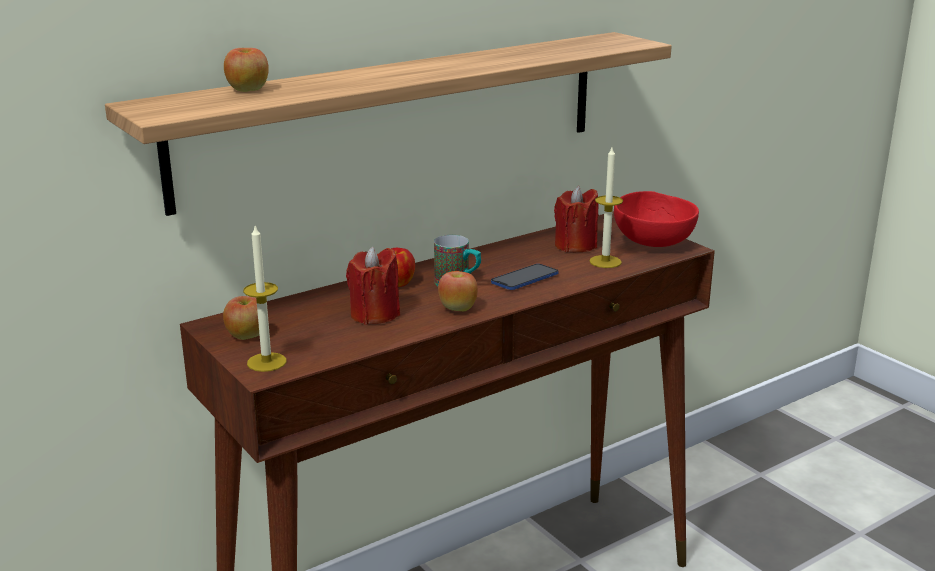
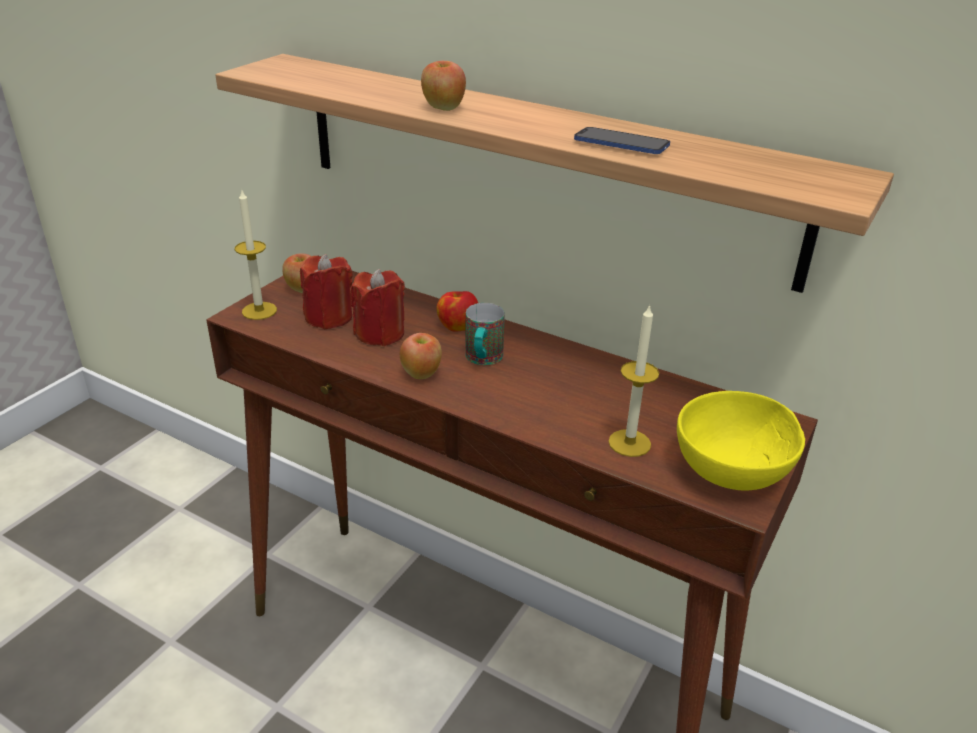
camera: 65 degrees right, 10 degrees up
(248, 90) = (358, 78): apple -> apple (443, 108)
(524, 279) = (529, 396): phone -> phone (621, 143)
(575, 245) = (659, 411): red candle -> red candle (329, 317)
(654, 242) = (734, 471): red bowl -> yellow bowl

